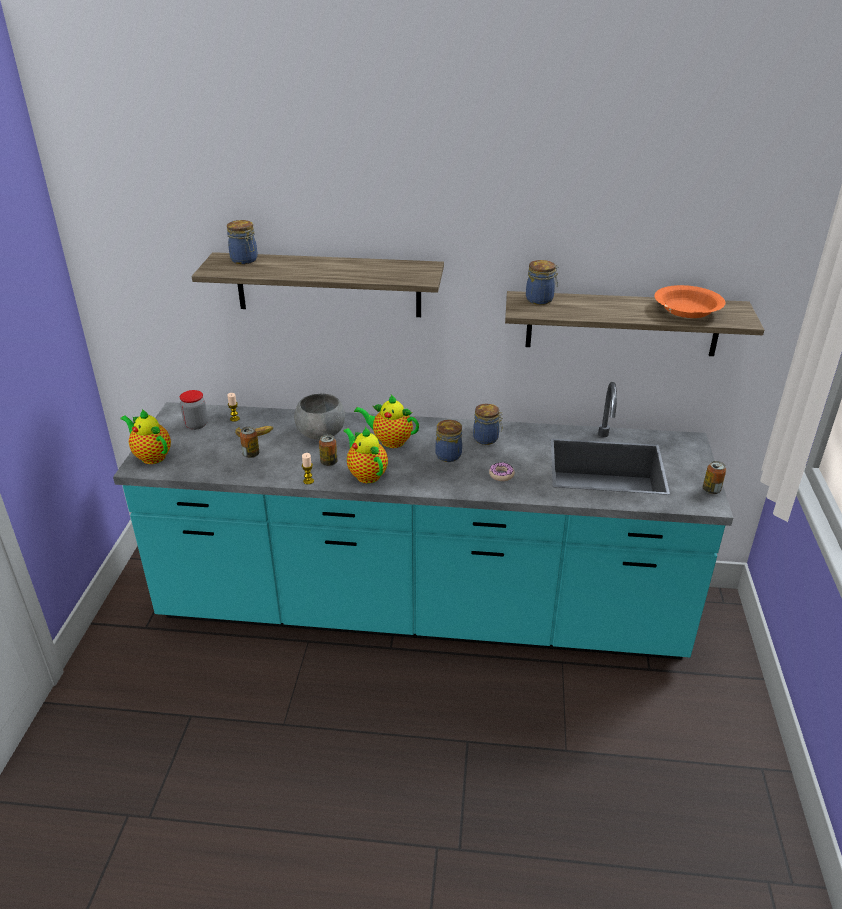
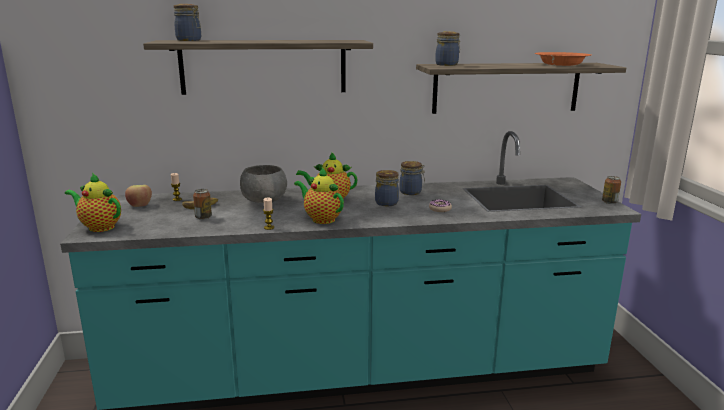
camera: 15 degrees left, 15 degrees down
(196, 425) = (140, 205): jar -> apple
(329, 462) = (282, 215): can -> none

